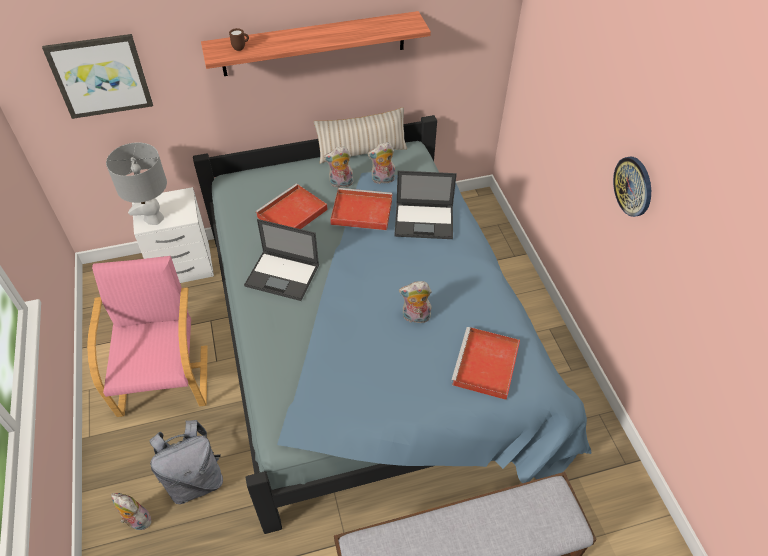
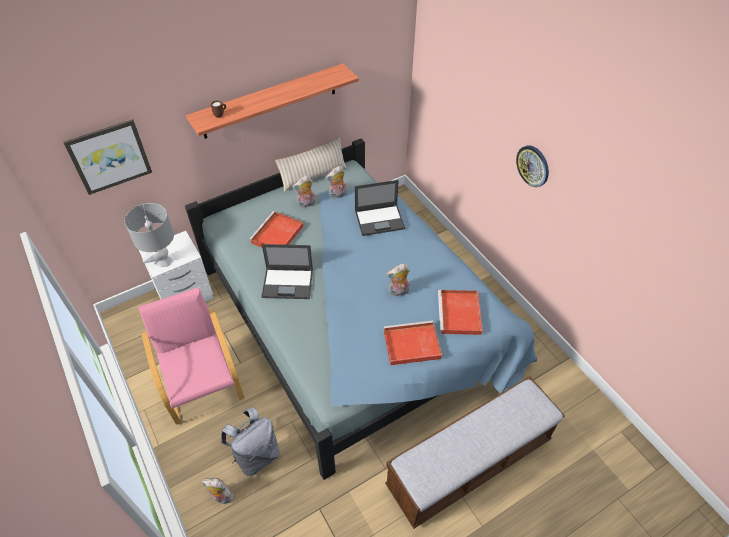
camera: 15 degrees left, 0 degrees up
(360, 211) = (330, 222): red tray -> red tray (410, 345)

